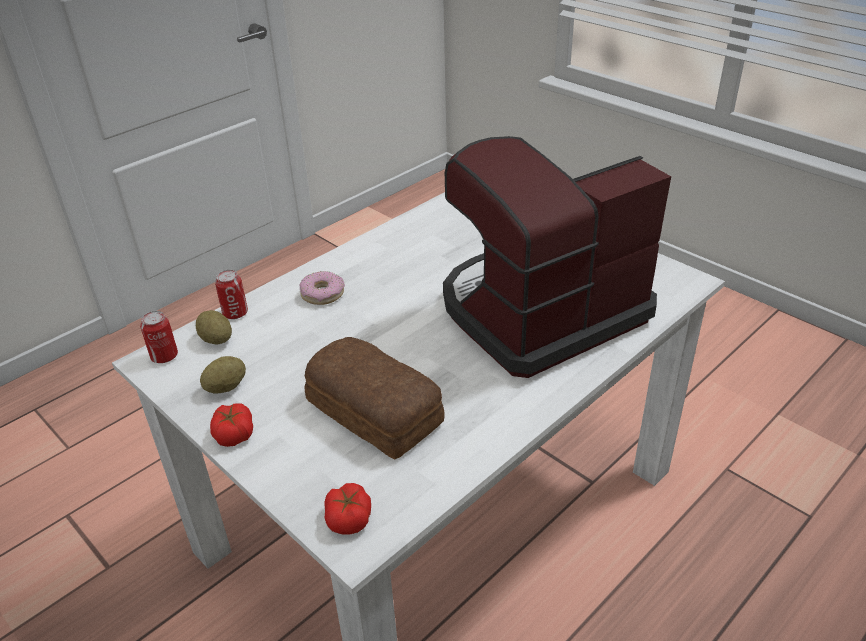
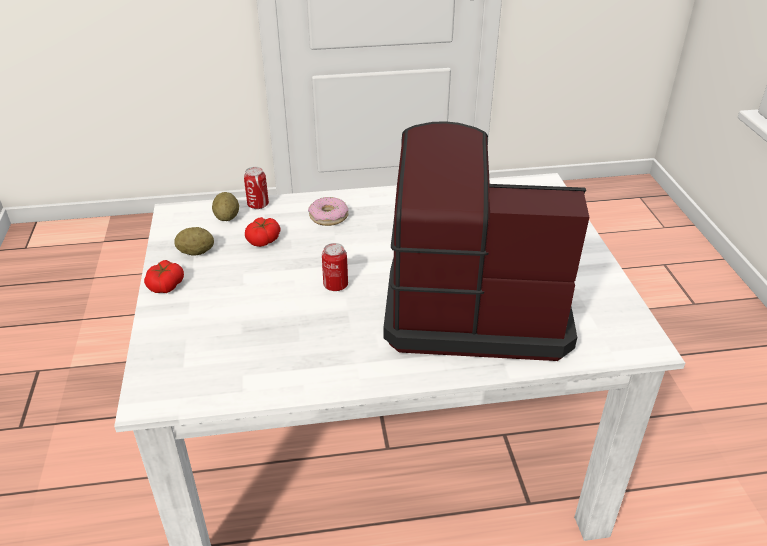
camera: 35 degrees right, 0 degrees up
(164, 356) = (185, 214): can -> can (335, 285)
(349, 518) = (165, 380): tomato -> tomato (263, 240)
(374, 409) = (265, 316): bread -> none

